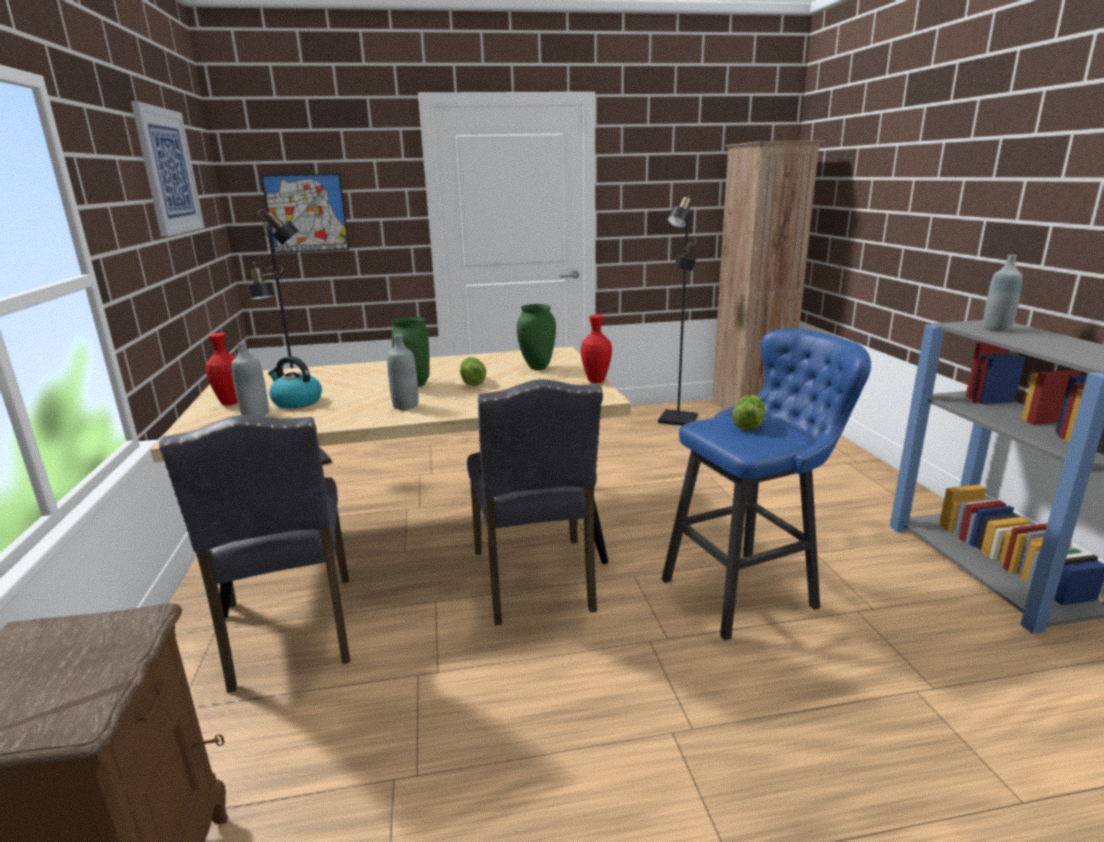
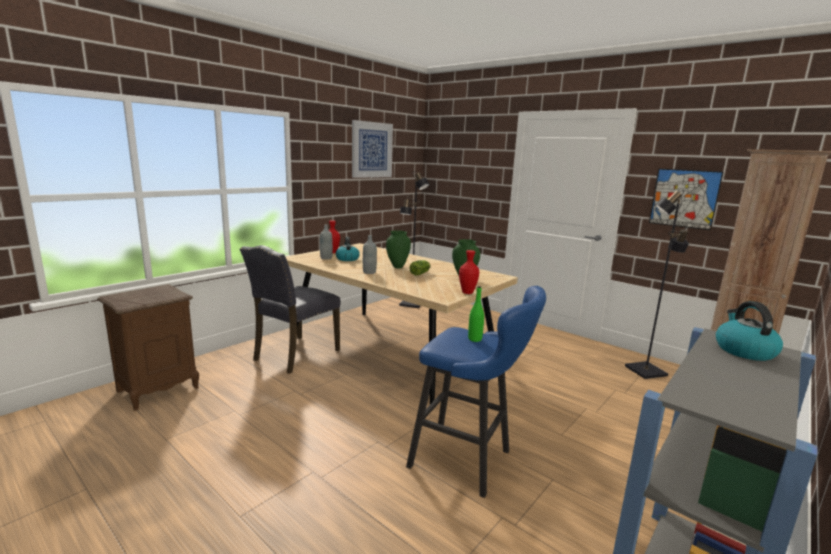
camera: 50 degrees right, 5 degrees down
(306, 213) = (454, 176): picture -> picture (684, 198)
(536, 581) = (390, 391): grey chair -> none
(748, 423) = (475, 339): lettuce -> green bottle
(996, 329) = (743, 350): grey bottle -> kettle

